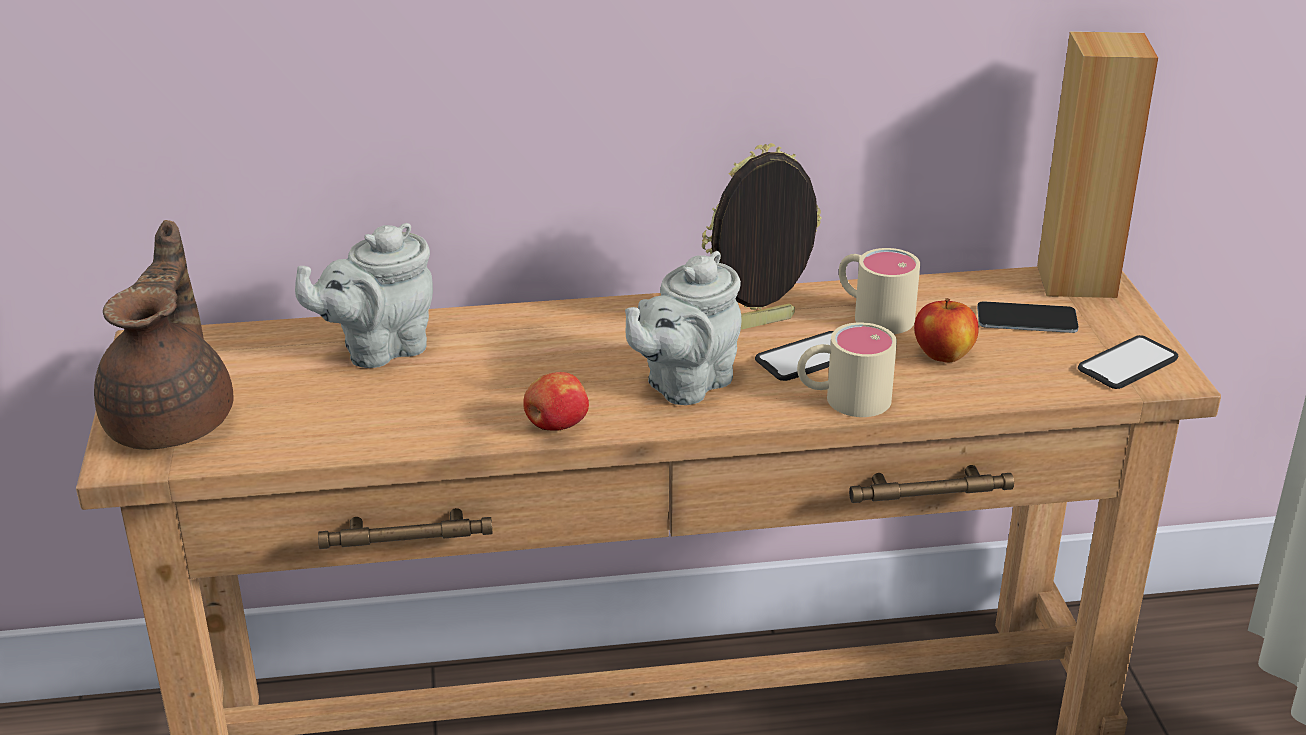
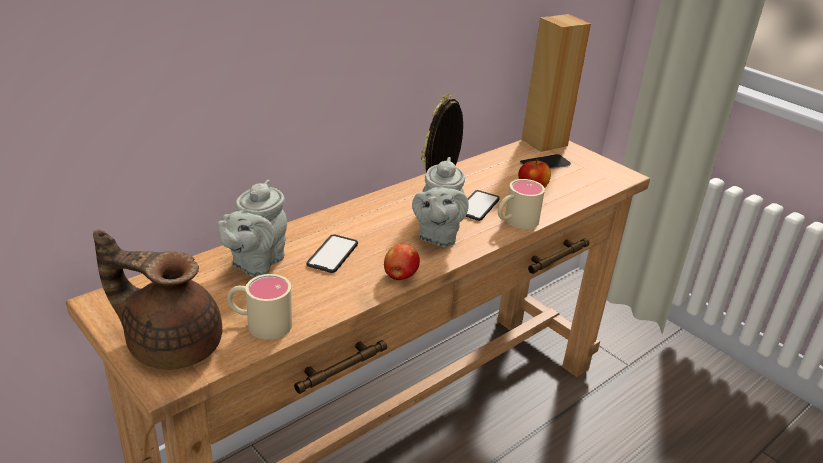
camera: 35 degrees left, 0 degrees up
(174, 420) = (171, 344): brown teapot -> brown teapot turned 45 degrees counterclockwise
(872, 314) = (481, 178): beige mug -> beige mug (259, 323)
(1127, 364) = (604, 173): phone -> phone (332, 254)

